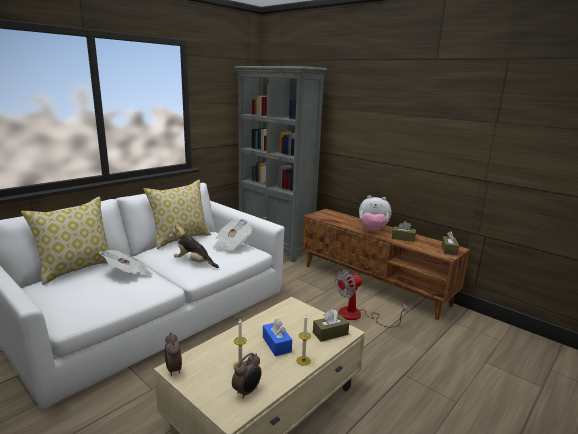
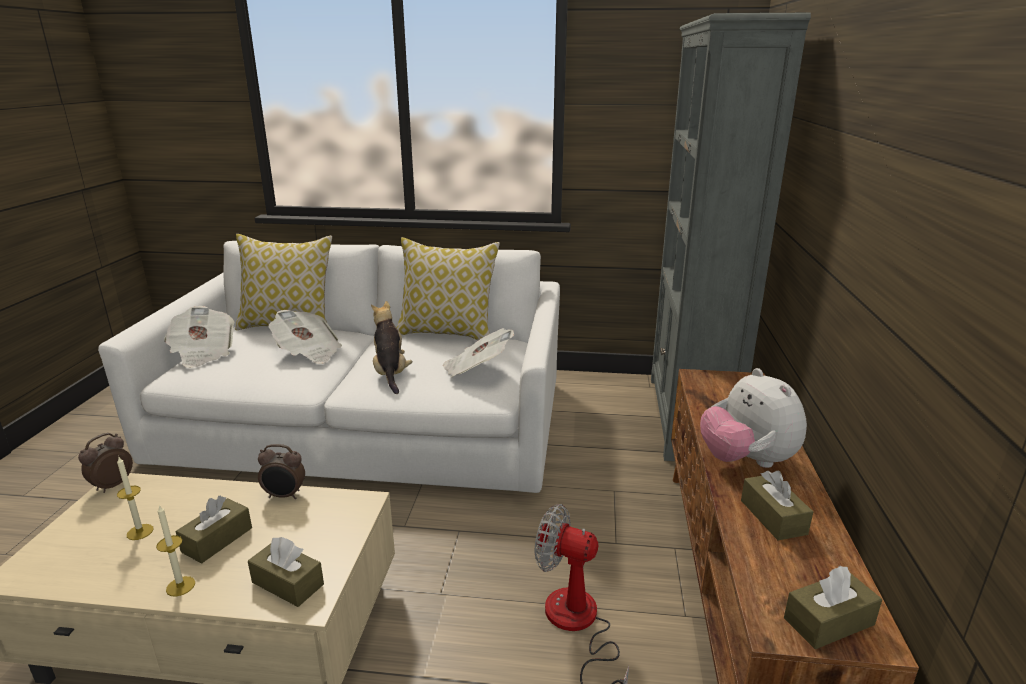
camera: 55 degrees right, 5 degrees up
(58, 301) = (203, 353): none -> newspaper
(247, 392) = (75, 565): alarm clock -> alarm clock (285, 496)
(276, 344) = (217, 540): blue tissue box -> brown tissue box

